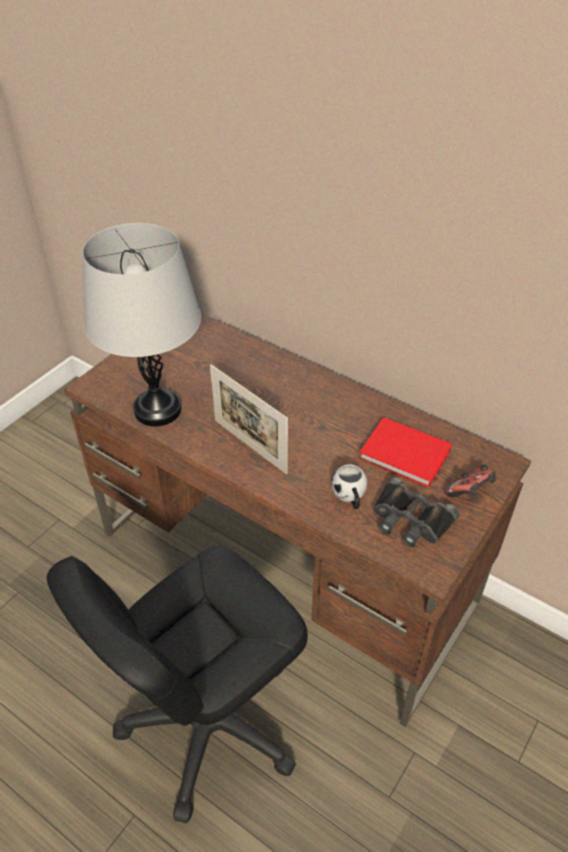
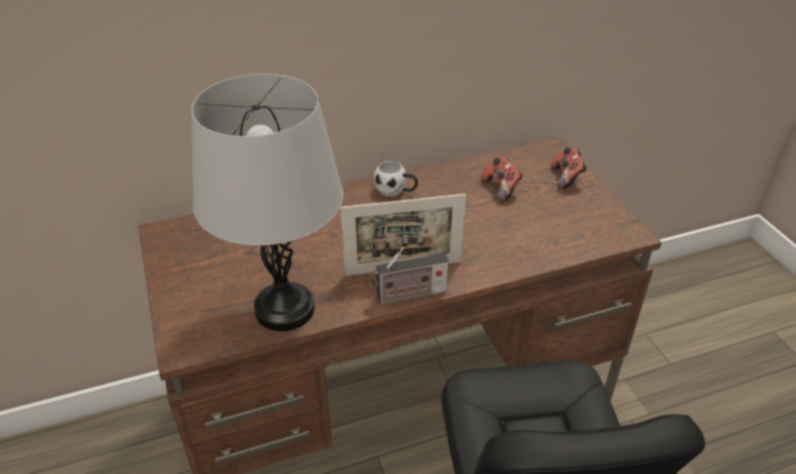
camera: 55 degrees left, 5 degrees down
(223, 463) = (408, 295): none -> radio
(350, 498) = (521, 239): white mug -> white mug (396, 191)
(406, 456) = (501, 188): red book -> game controller
(410, 520) = (571, 219): black binoculars -> none

